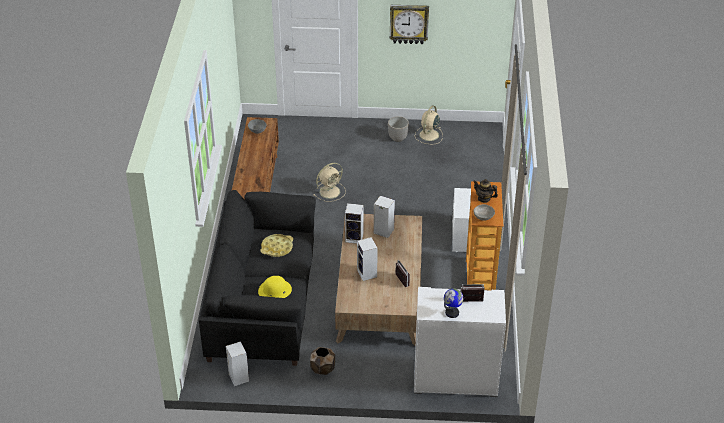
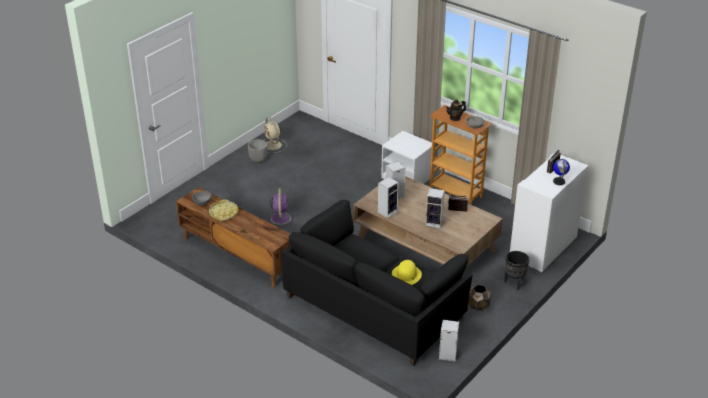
camera: 55 degrees left, 5 degrees down
(277, 248) = (357, 254): yellow tray -> yellow tray (224, 213)
(330, 191) = (280, 217): beige fan -> purple fan
(380, 380) = (514, 283): none -> black planter
(409, 23) = (233, 53): wall clock -> none

